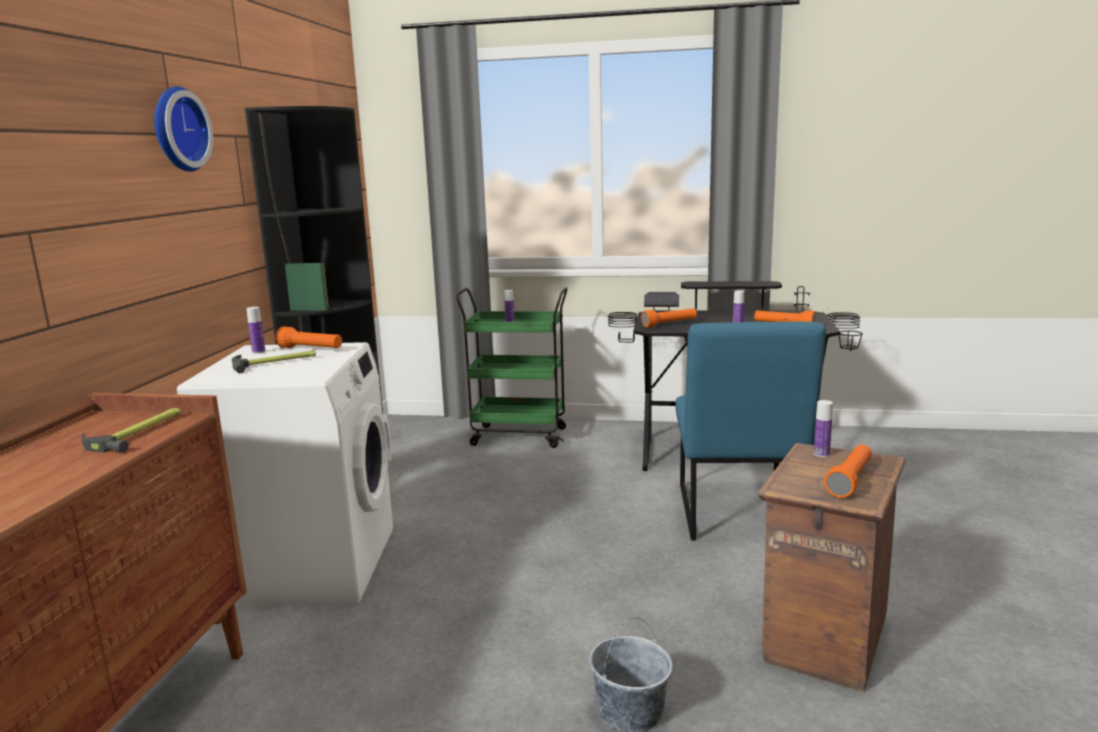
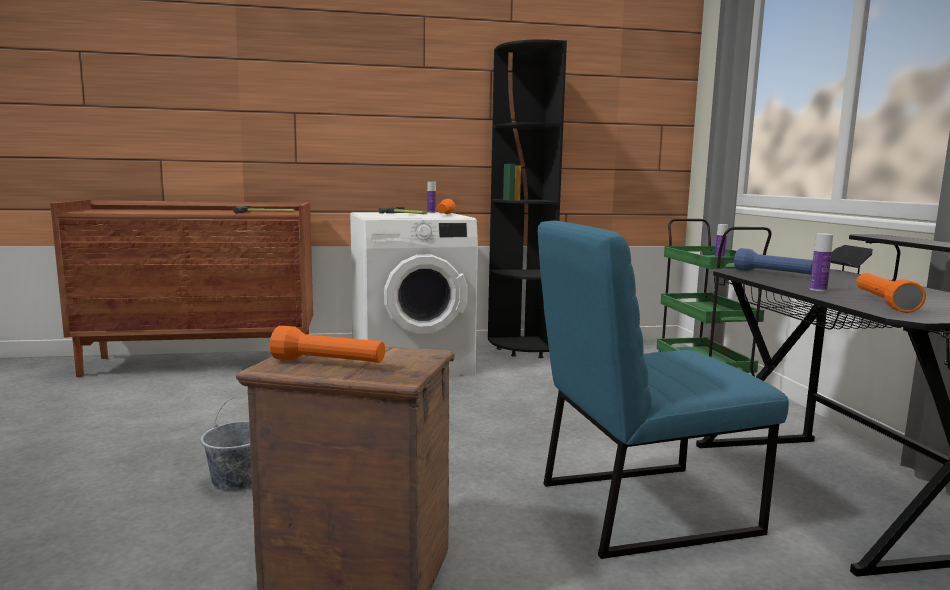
camera: 70 degrees right, 5 degrees down
(177, 129) = (422, 63): wall clock -> none
(669, 324) = (773, 274): orange flashlight -> blue flashlight
(821, 454) = (412, 356): bottle -> none

